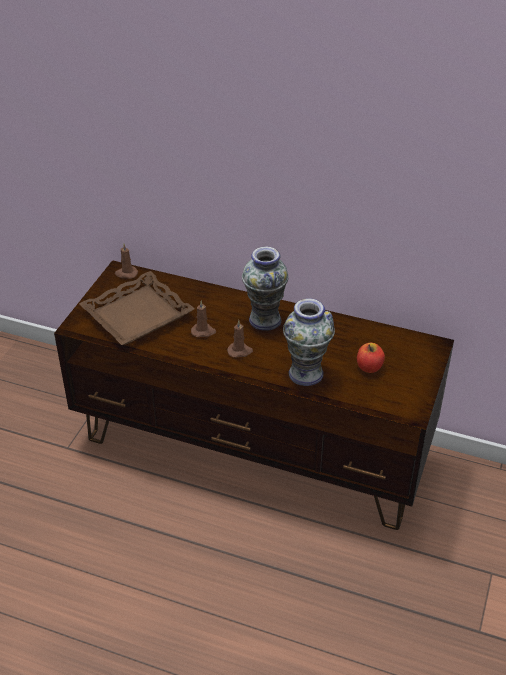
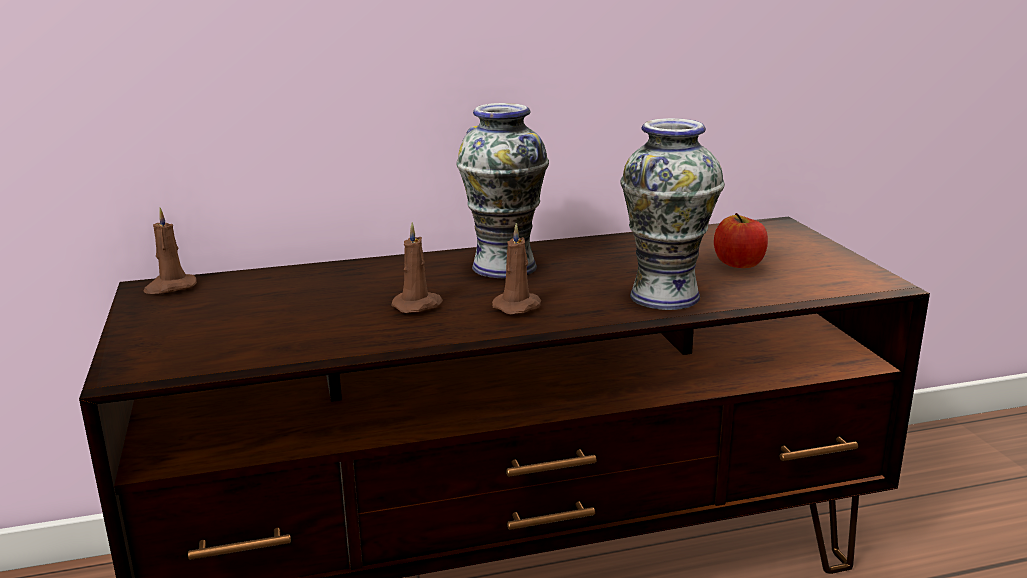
camera: 35 degrees left, 20 degrees down
(137, 315) = (258, 323): brown tray -> none

